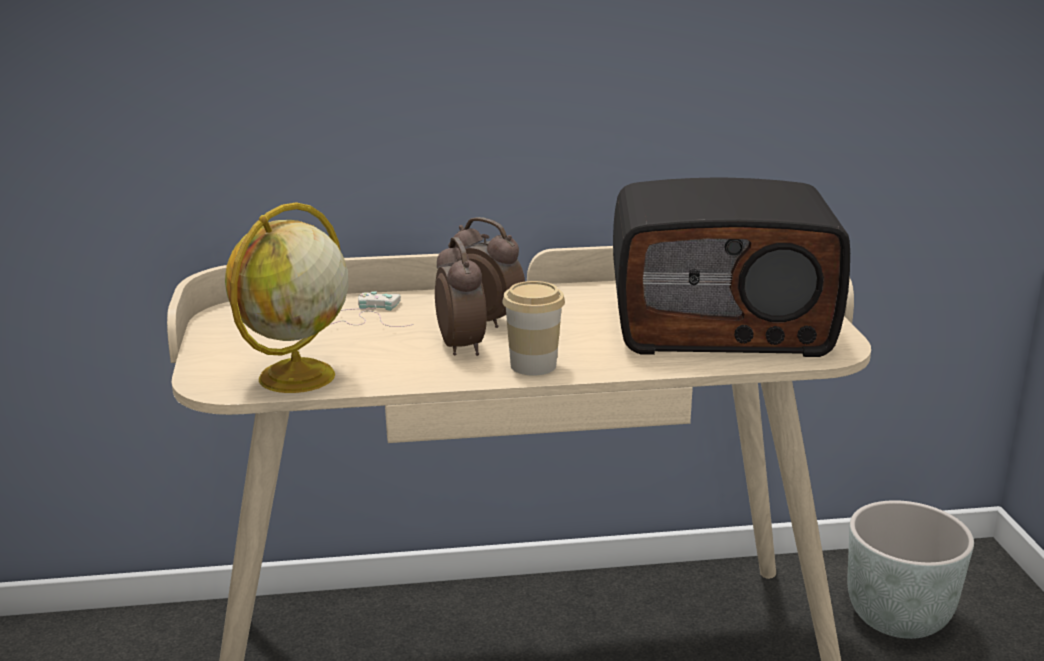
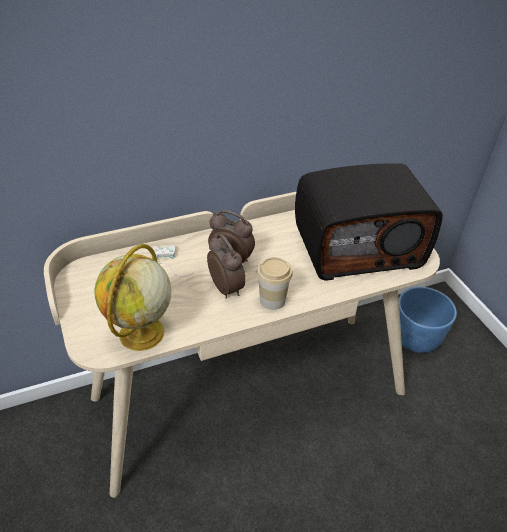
camera: 15 degrees left, 20 degrees up
(899, 618) = (415, 339): grey planter -> blue planter

